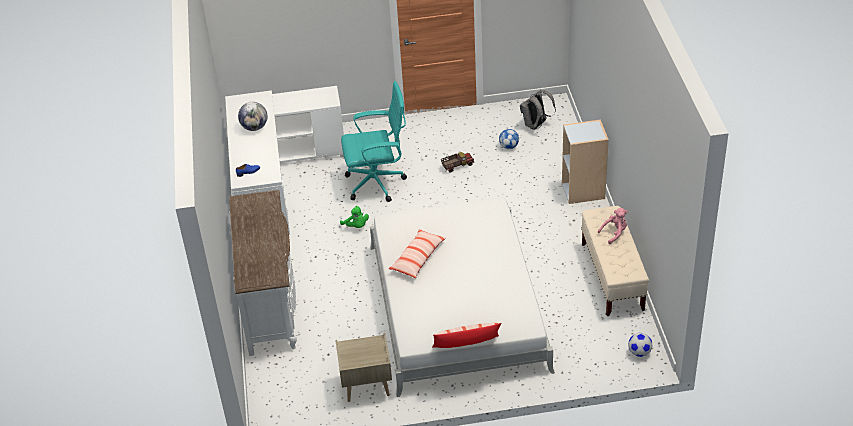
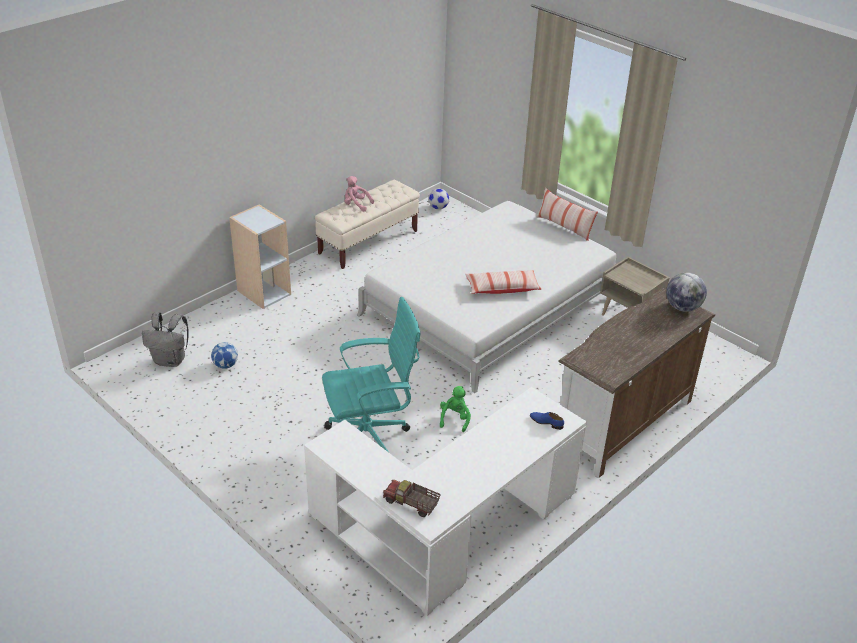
camera: 130 degrees left, 5 degrees down
(254, 127) = (465, 466): globe -> globe (682, 307)
(378, 183) = (371, 437): turquoise office chair -> turquoise office chair turned 120 degrees clockwise
(457, 166) = (290, 389): toy truck -> toy truck (411, 504)

